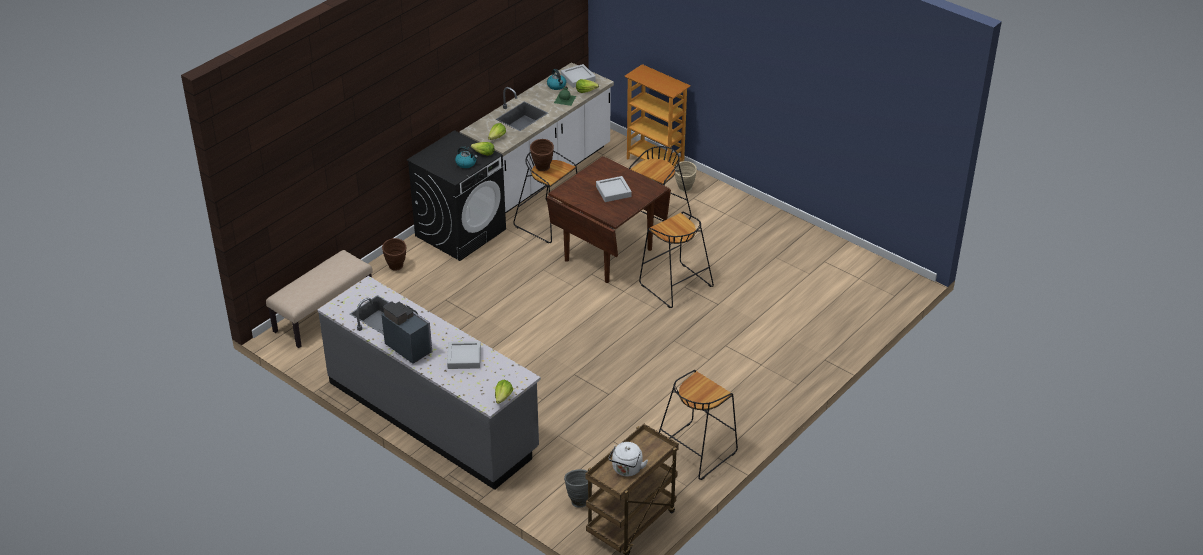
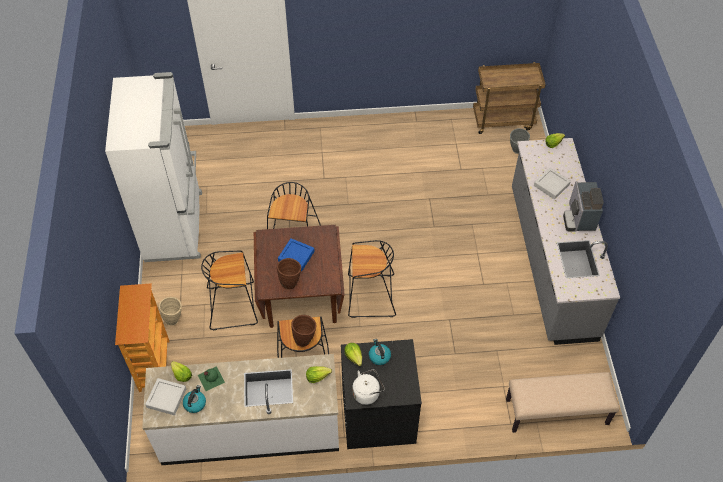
camera: 135 degrees left, 15 degrees up
(396, 268) = (462, 417): brown vase -> brown vase (290, 282)
(613, 191) = (296, 256): grey tray -> blue tray
(626, 470) = (518, 77): white kettle -> white kettle (367, 393)
(696, 449) = (422, 133): black stool -> black stool (370, 296)
(783, 235) = (175, 225): none -> white fridge

